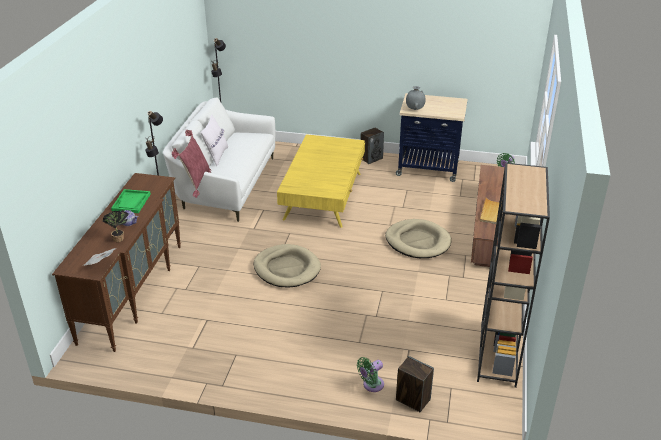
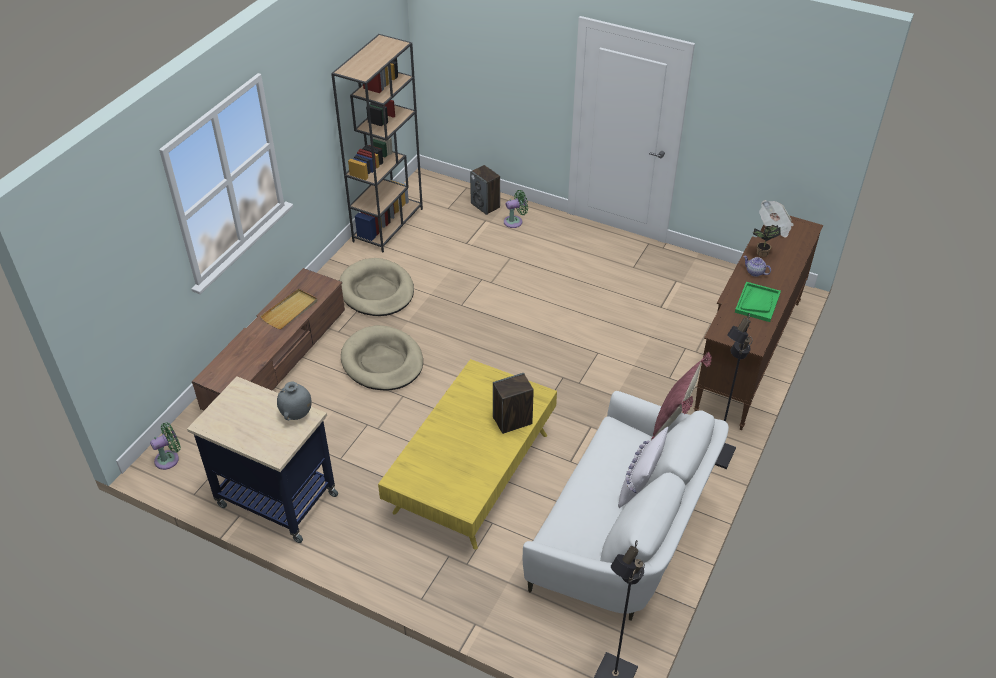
camera: 165 degrees left, 10 degrees up
(287, 268) = (560, 353): beige dog bed -> beige dog bed (376, 291)
(371, 158) = (354, 551): speaker -> speaker (512, 421)

